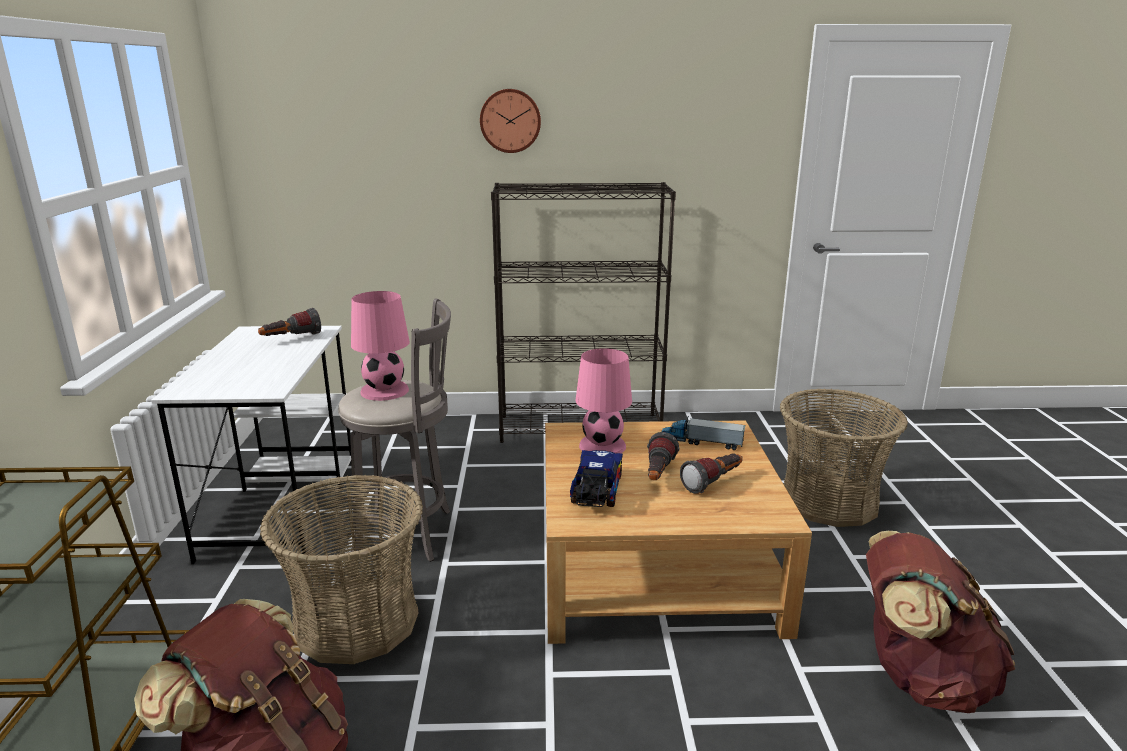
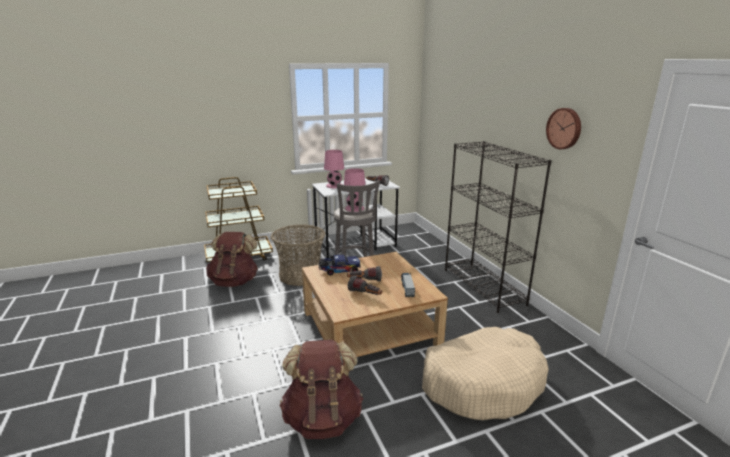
camera: 70 degrees right, 0 degrees up
(510, 121) = (496, 109): wall clock -> wall clock (564, 128)
(603, 446) = (383, 266): pink table lamp -> pink table lamp (334, 186)
(829, 501) = (482, 383): basket -> beige dog bed

